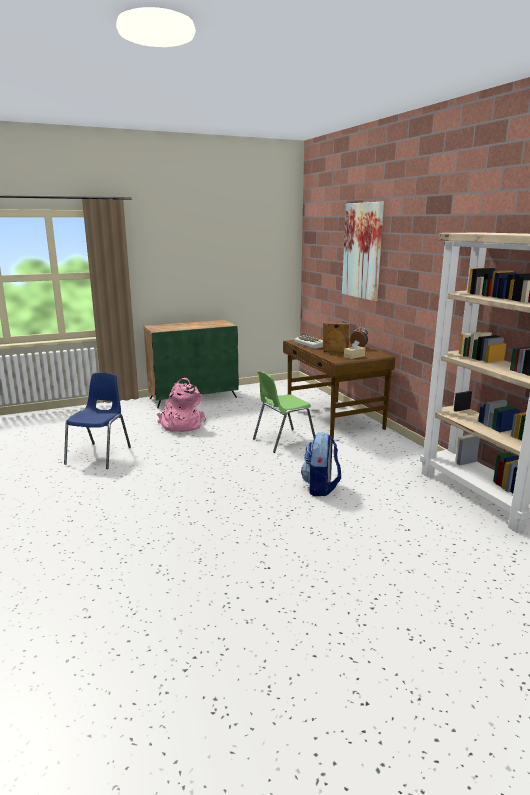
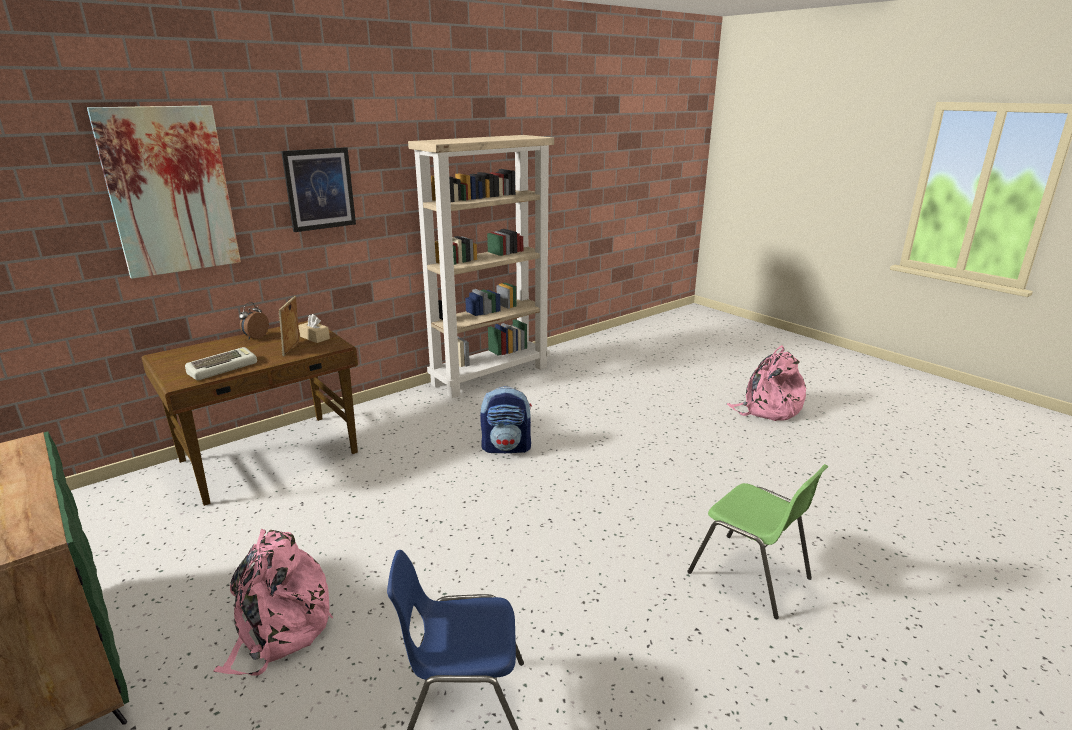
camera: 105 degrees left, 5 degrees up
(283, 441) = (366, 490): green chair -> green chair (751, 576)
(380, 719) = (767, 409): none -> pink backpack
(419, 264) = (319, 189): none -> picture

